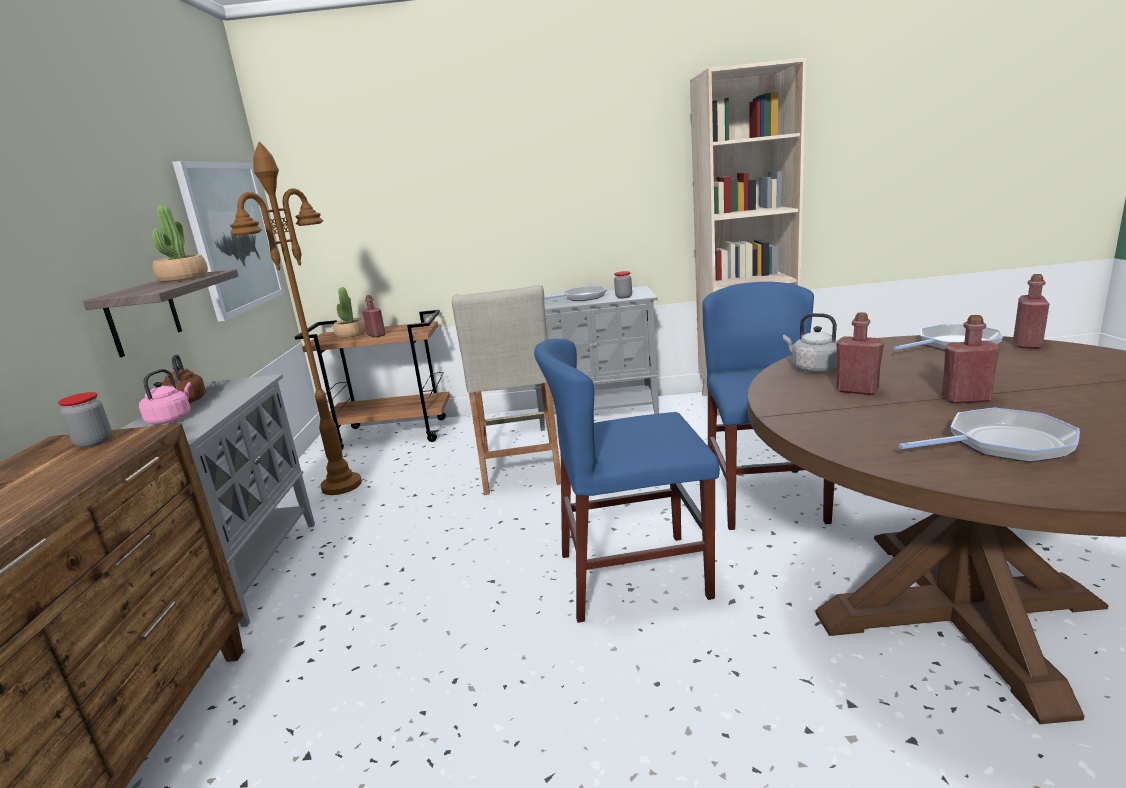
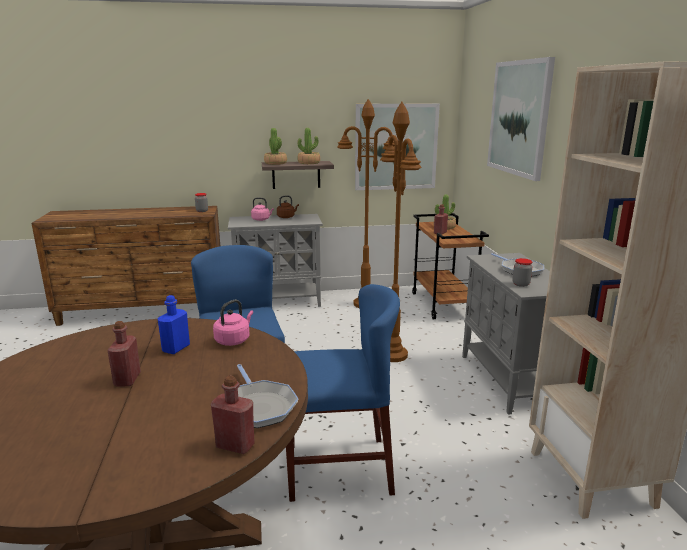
camera: 80 degrees right, 0 degrees up
(137, 291) = (275, 163): none -> potted plant
(458, 156) = (519, 118): none -> picture
(520, 467) = (392, 355): beige stool -> brown floor lamp
(812, 368) = (234, 340): grey kettle -> pink kettle
(857, 390) = (176, 348): red bottle -> blue bottle
(1003, 444) = (54, 374): frying pan -> none

